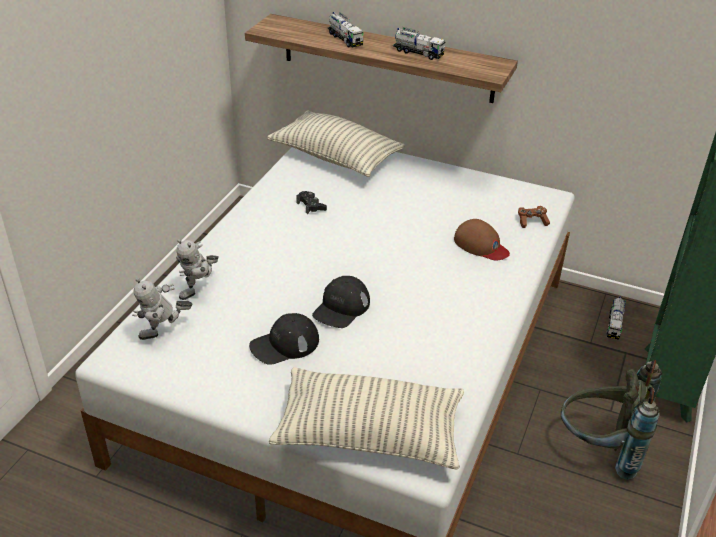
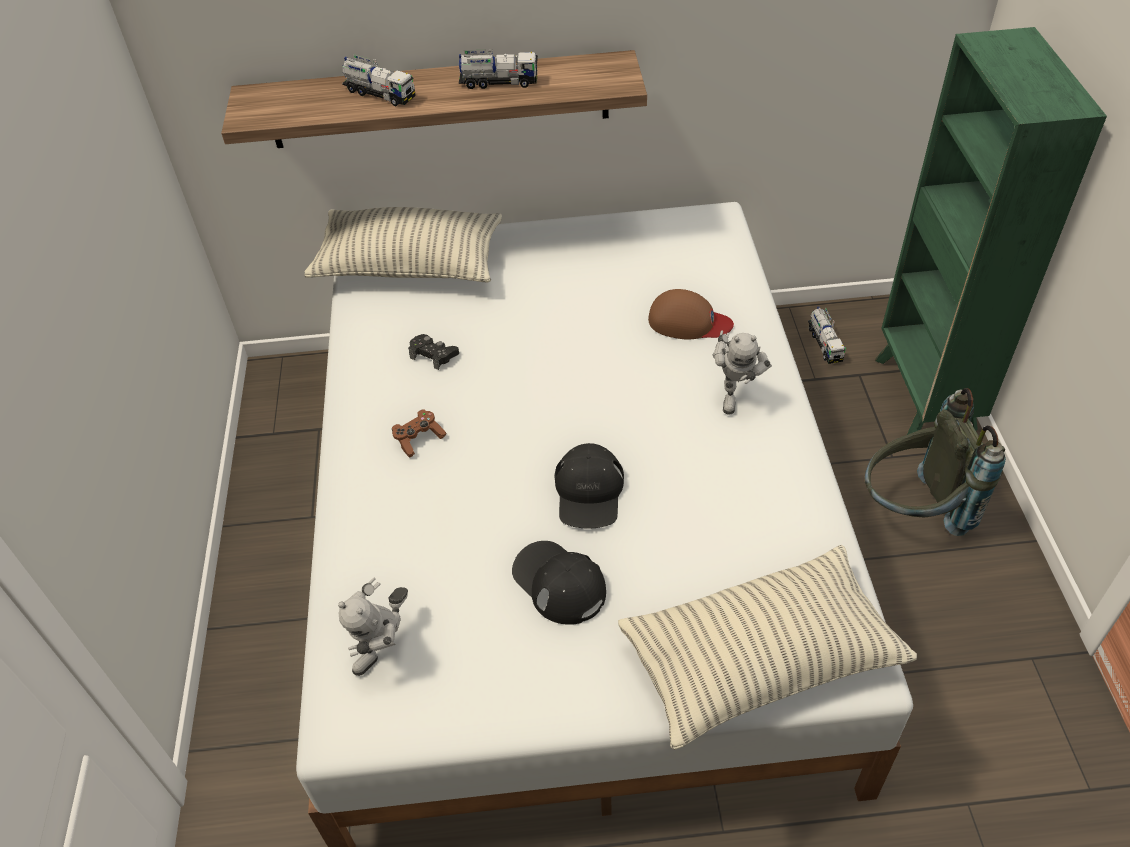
camera: 25 degrees left, 10 degrees up
(200, 291) = (382, 556): toy robot -> toy robot (734, 394)
(284, 344) = (559, 583): black cap -> black cap turned 105 degrees clockwise
(532, 221) = (722, 262): brown game controller -> brown game controller (419, 439)

